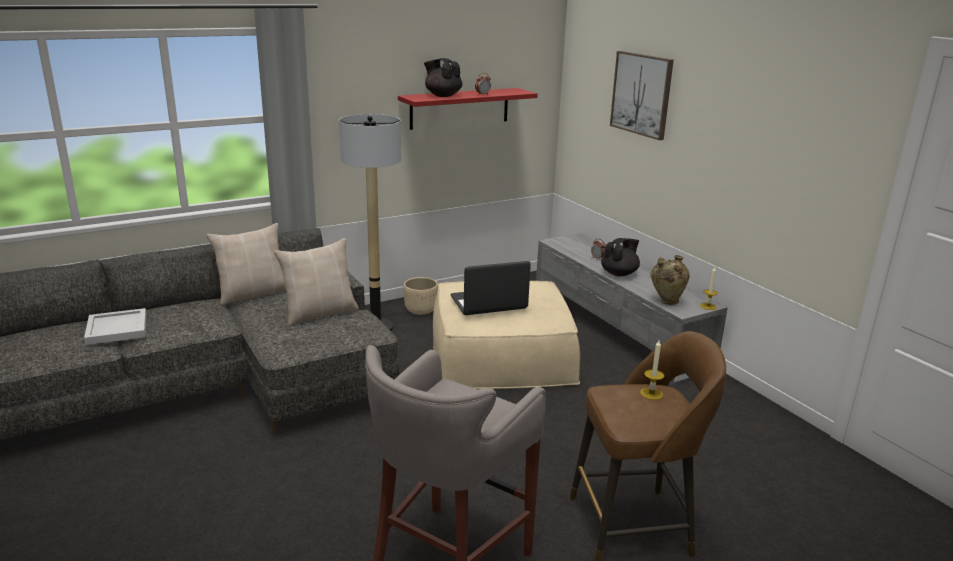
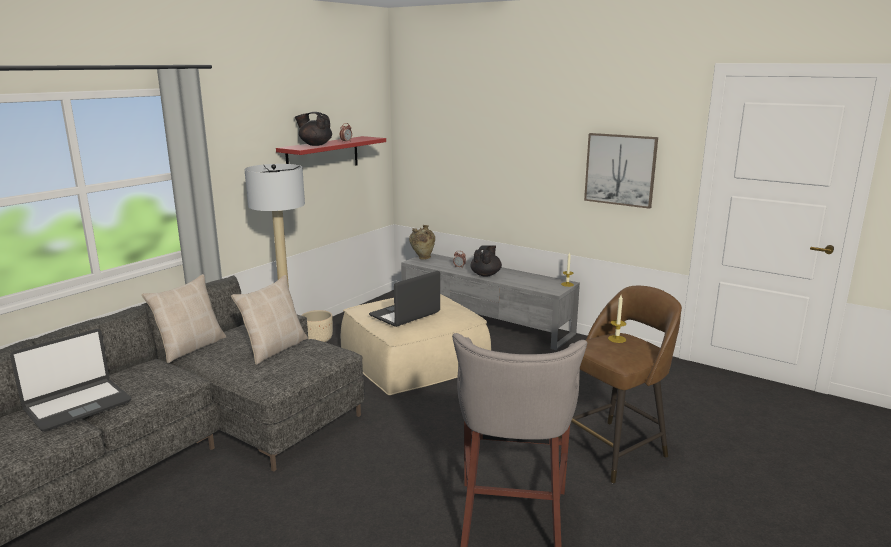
camera: 25 degrees left, 5 degrees down
(118, 328) = (77, 405): white tray -> laptop
(642, 94) = (476, 130): picture -> picture (620, 169)
(666, 301) = (537, 286): beige vase -> beige vase (422, 258)

